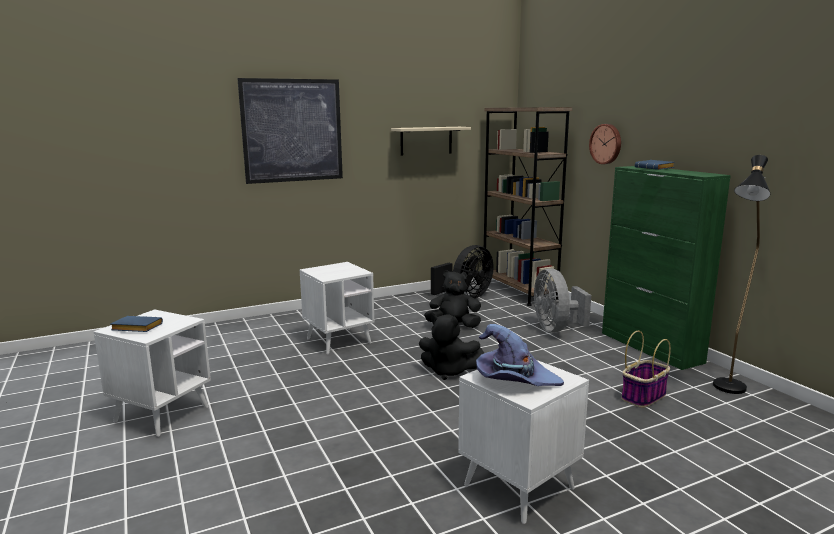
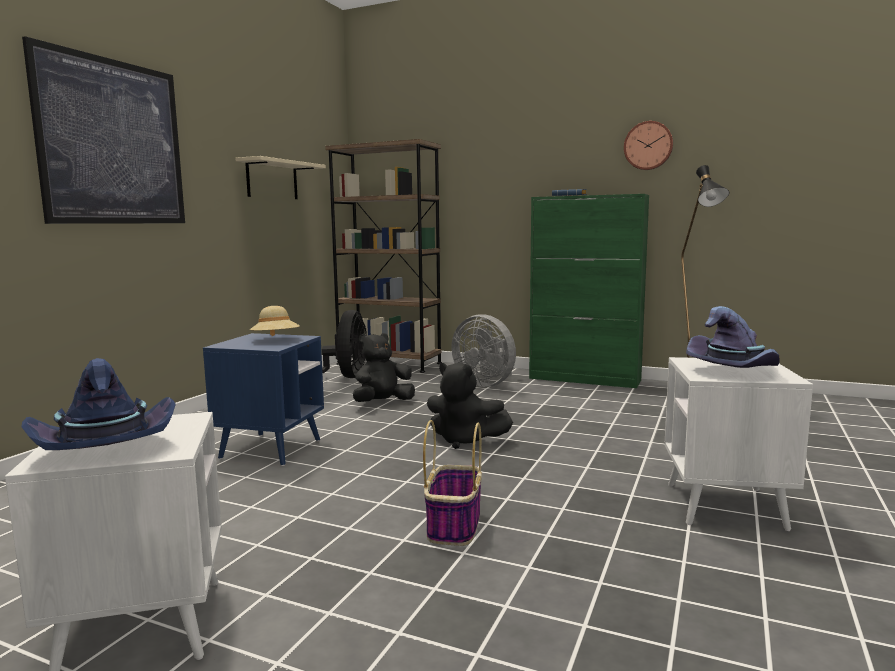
camera: 40 degrees left, 5 degrees down
(135, 328) = (105, 449): blue book -> blue hat
(338, 341) = (271, 449): white side table -> blue side table
(343, 271) = (276, 340): none -> beige hat
(449, 372) = (464, 440): black plush toy -> black plush toy turned 45 degrees clockwise
(606, 144) = (490, 181): wall clock -> wall clock (648, 146)
(643, 396) = (653, 411): basket -> basket (454, 525)

